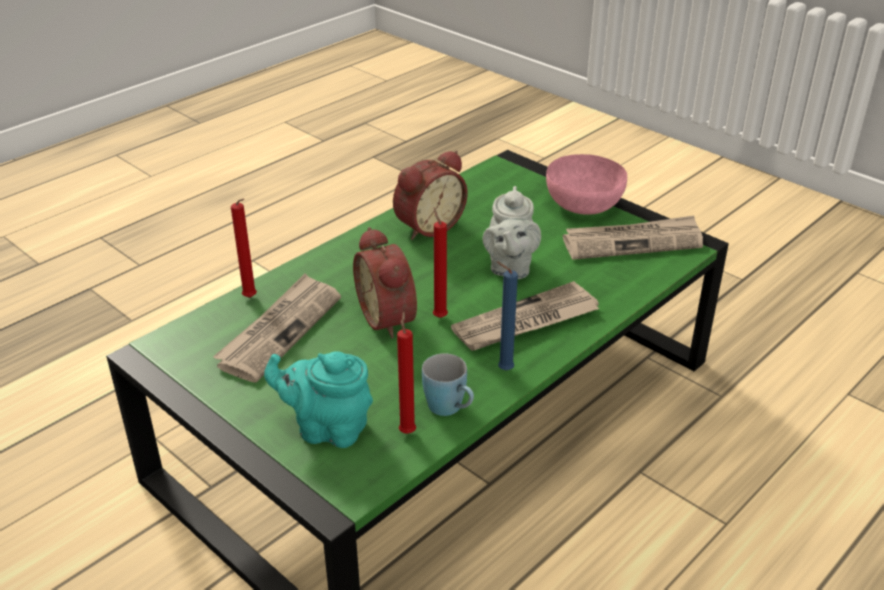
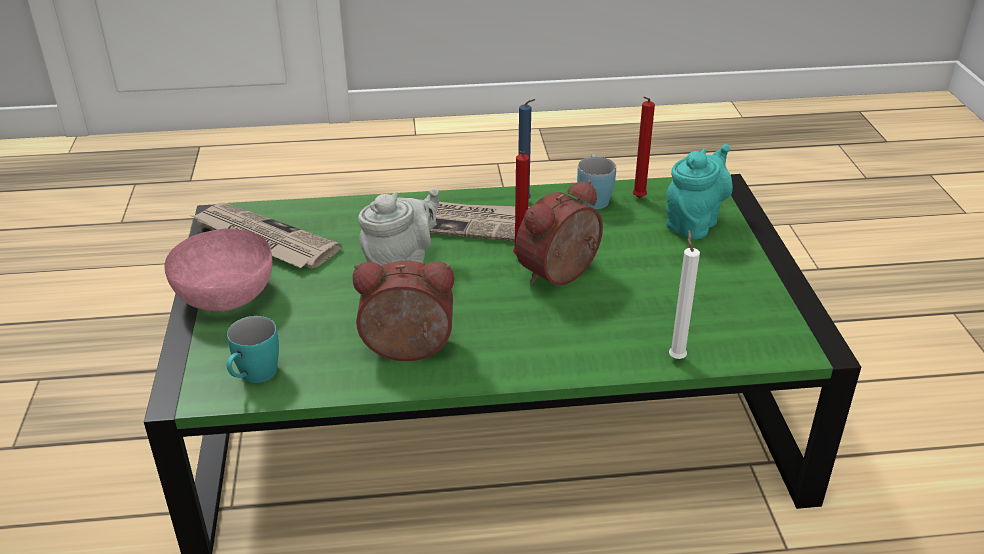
camera: 140 degrees left, 0 degrees up
(251, 298) = (676, 357): red candle -> white candle
(280, 330) = (672, 310): newspaper -> none
(327, 428) = (694, 222): turquoise teapot -> turquoise teapot turned 105 degrees counterclockwise
(390, 317) = (562, 275): alarm clock -> alarm clock turned 150 degrees counterclockwise
(489, 181) = (254, 377): none -> turquoise mug

